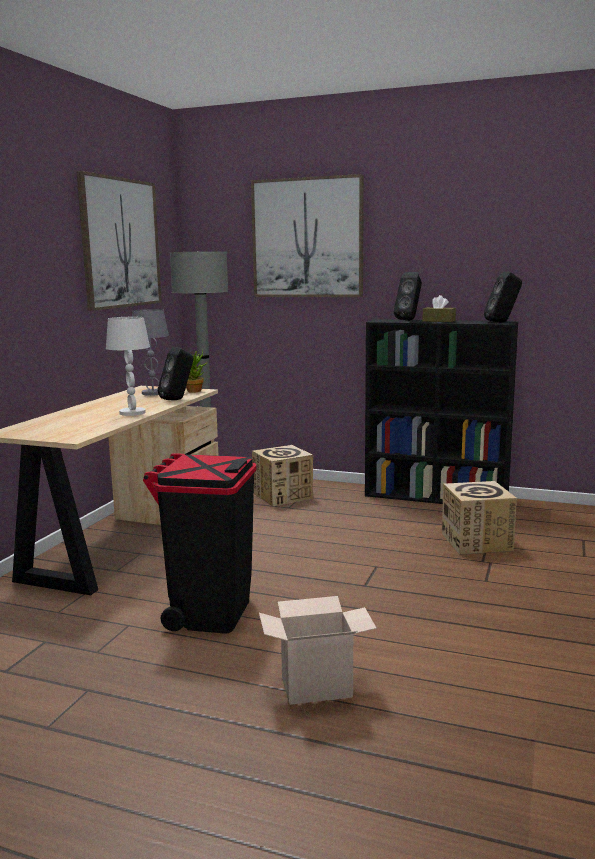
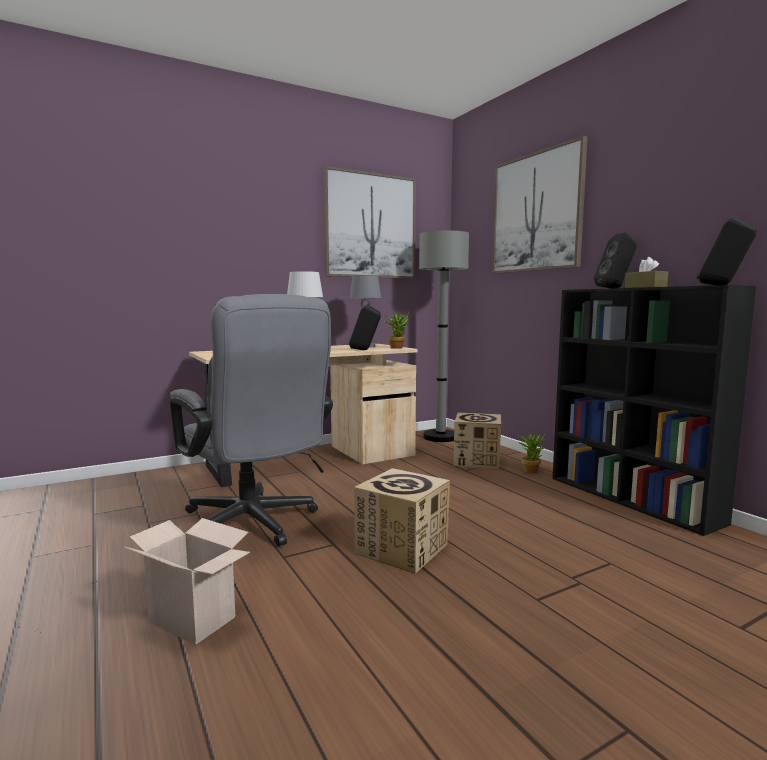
camera: 40 degrees right, 5 degrees down
(210, 613) = (254, 525): black trash can -> grey office chair
(337, 492) = (531, 470): none -> potted plant
(476, 542) = (601, 556): cardboard box -> cardboard box (402, 549)

